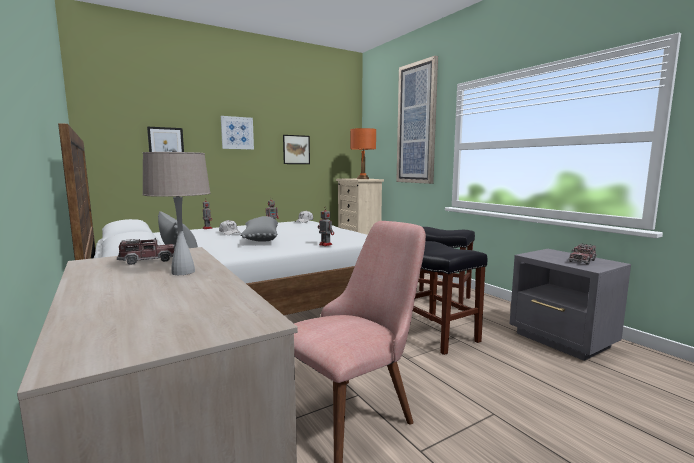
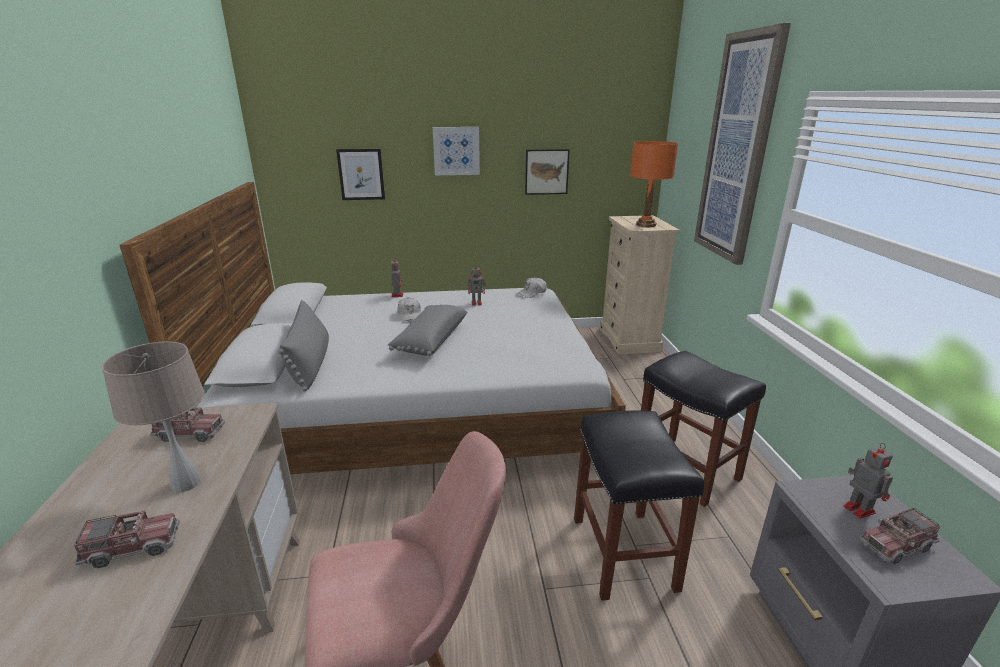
camera: 25 degrees right, 15 degrees up
(185, 292) = (132, 547): none -> toy truck
(325, 244) = (495, 376): toy robot -> toy robot (857, 508)

